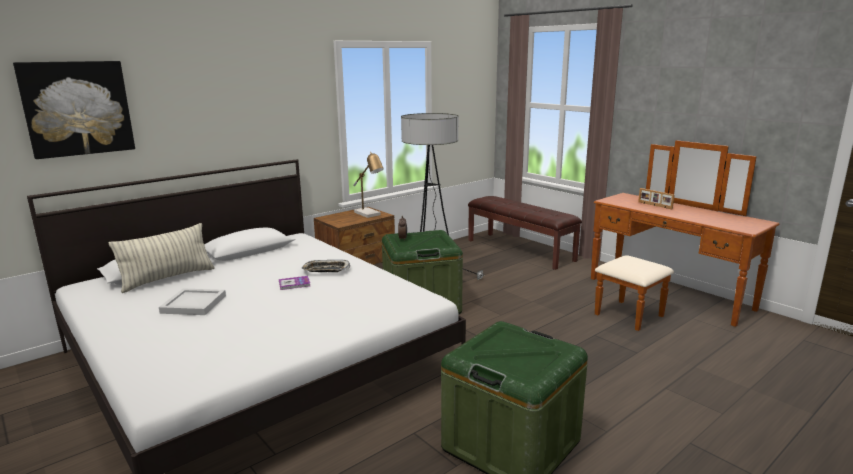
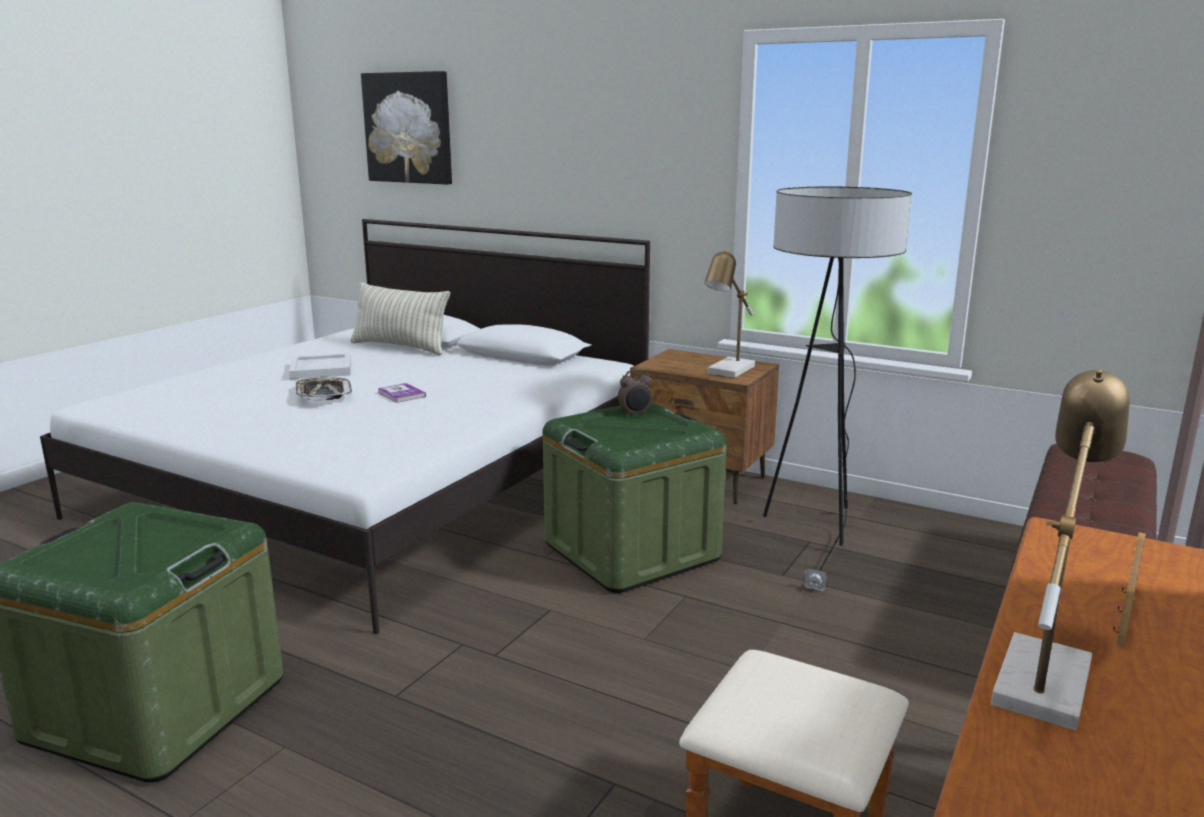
camera: 70 degrees right, 0 degrees up
(326, 270) = (465, 399): tray -> tray (323, 394)
(686, 216) = (1041, 674): none -> table lamp

